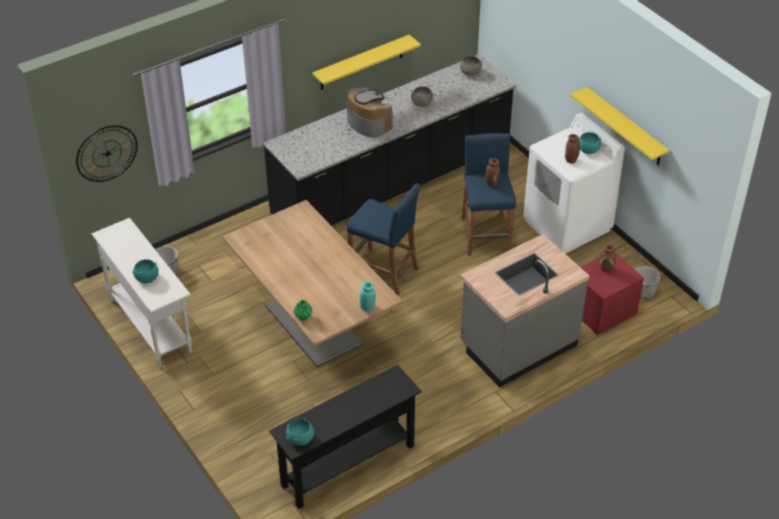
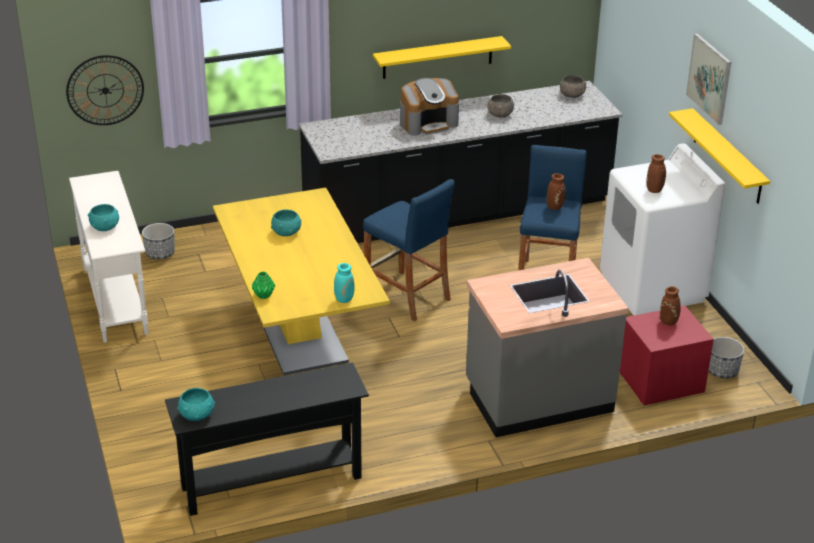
camera: 15 degrees right, 10 degrees down
(313, 325) = (300, 333): brown dining table -> yellow dining table
(368, 123) = (428, 123): coffee machine -> coffee machine turned 90 degrees clockwise
(588, 149) = (681, 183): turquoise bowl -> turquoise bowl (287, 232)
(603, 66) = (709, 78): none -> picture

